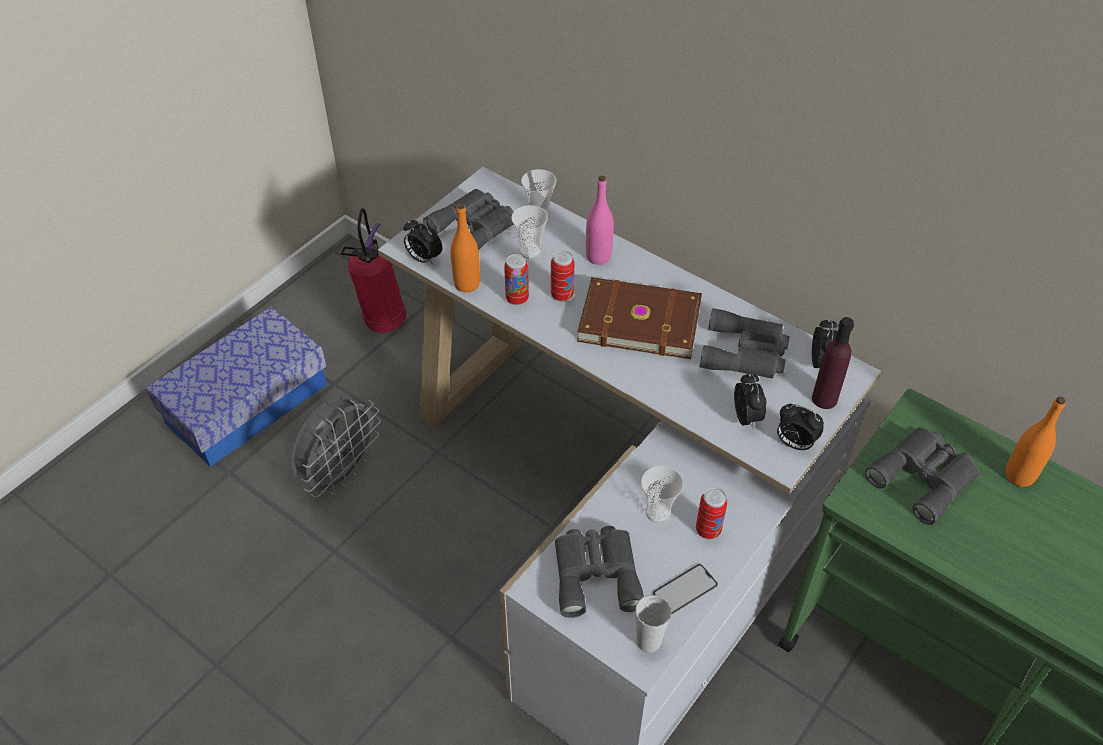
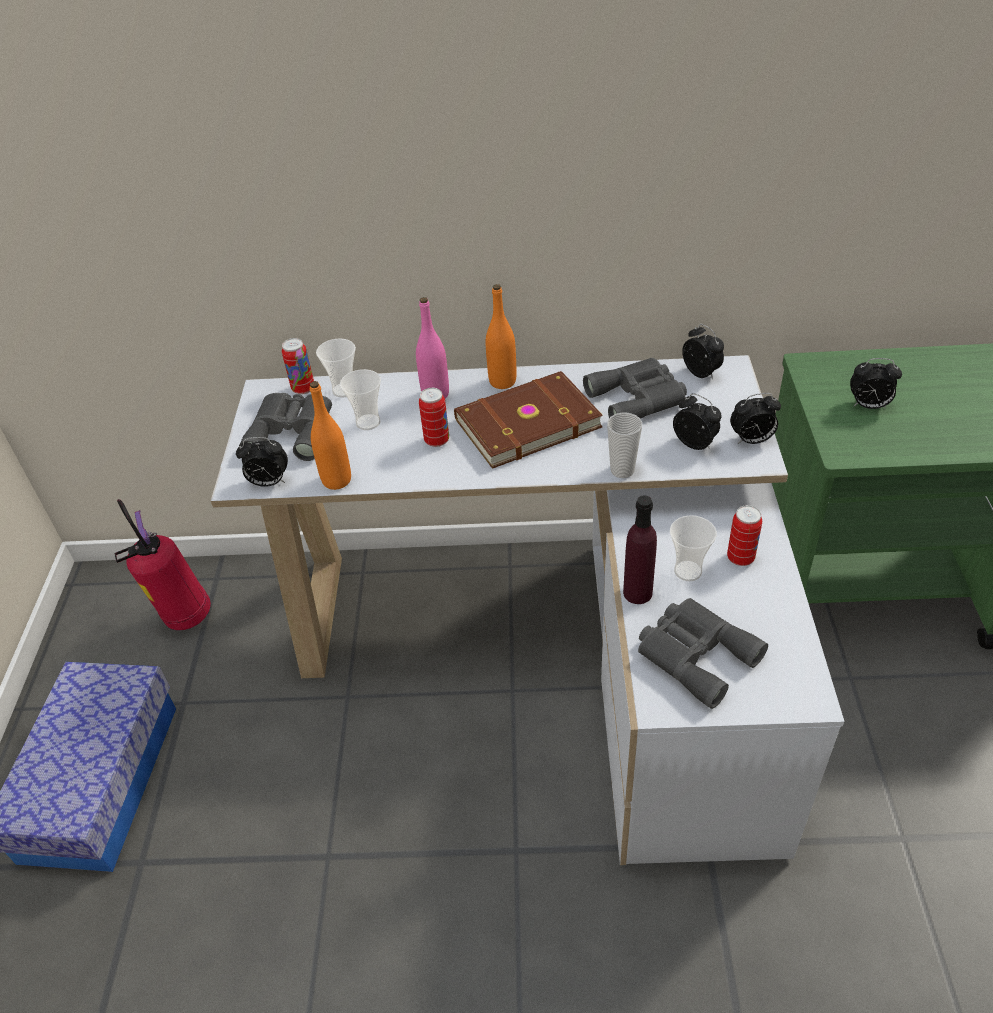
camera: 35 degrees left, 5 degrees down
(340, 473) = (267, 780): grey fan -> none
(517, 298) = (398, 465): can -> can (303, 389)
(648, 641) = (797, 678): cup -> cup (622, 470)
(685, 589) = (776, 616): phone -> none
(824, 399) = (734, 396): purple bottle -> purple bottle (637, 592)
(924, 477) = (868, 406): grey binoculars -> alarm clock
(1019, 475) = (923, 367): orange bottle -> orange bottle (502, 381)

